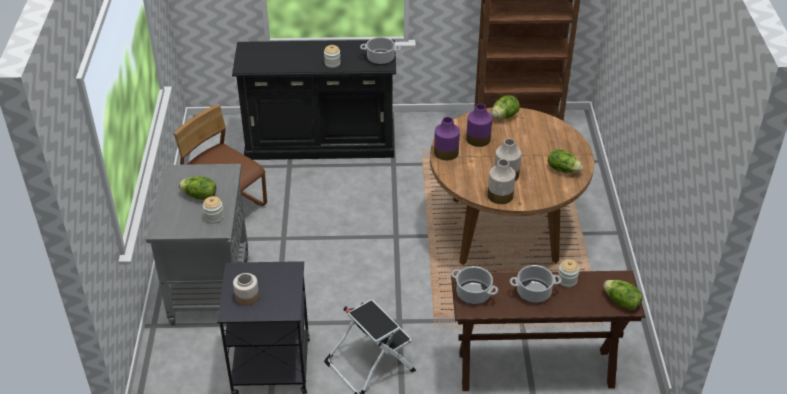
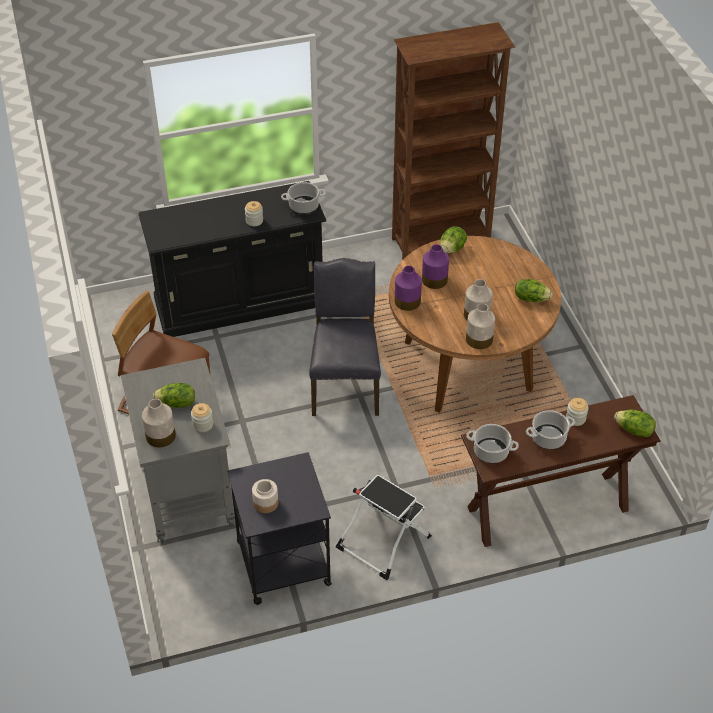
camera: 15 degrees left, 5 degrees up
(174, 219) = (161, 435): none -> beige vase
(386, 225) = (345, 384): none -> grey chair

